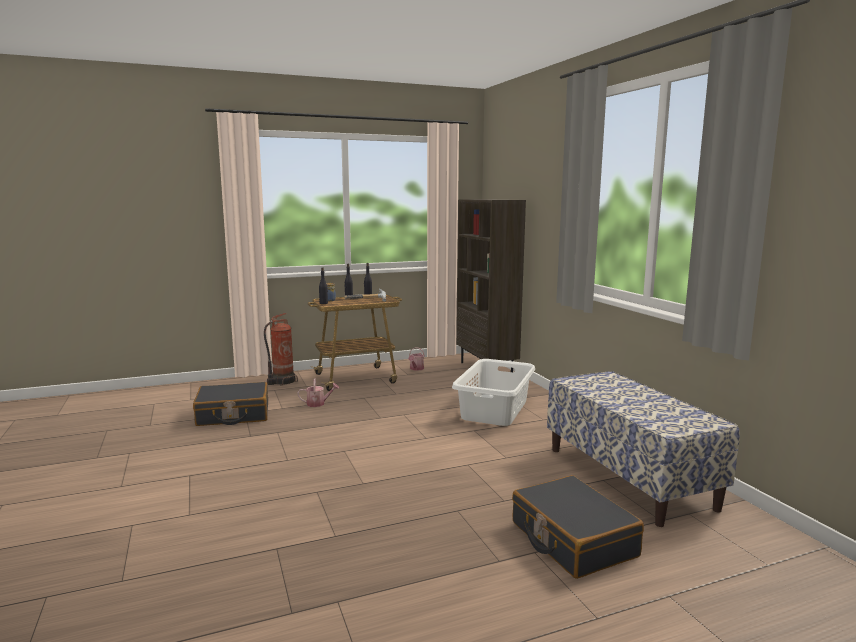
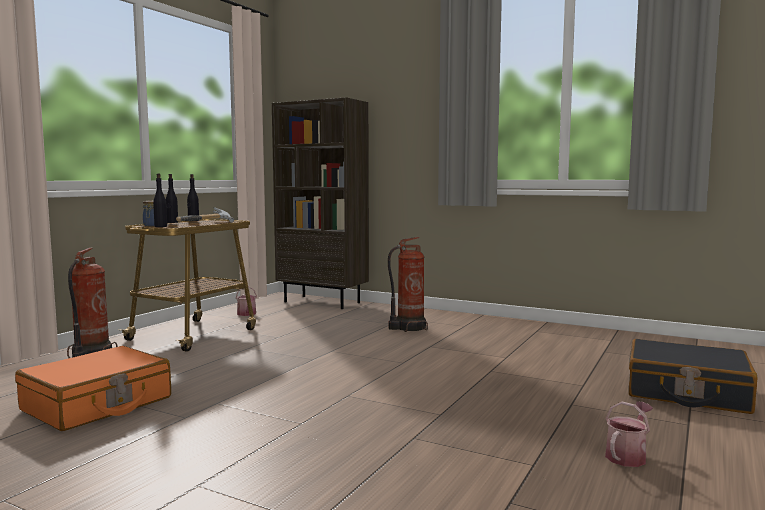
camera: 40 degrees left, 5 degrees down
(233, 415) = (97, 404): black suitcase -> orange suitcase
(318, 403) = (203, 365): watering can -> watering can (627, 455)
(495, 409) = (408, 328): white laundry basket -> fire extinguisher
(628, 477) = (614, 345): bench -> none

